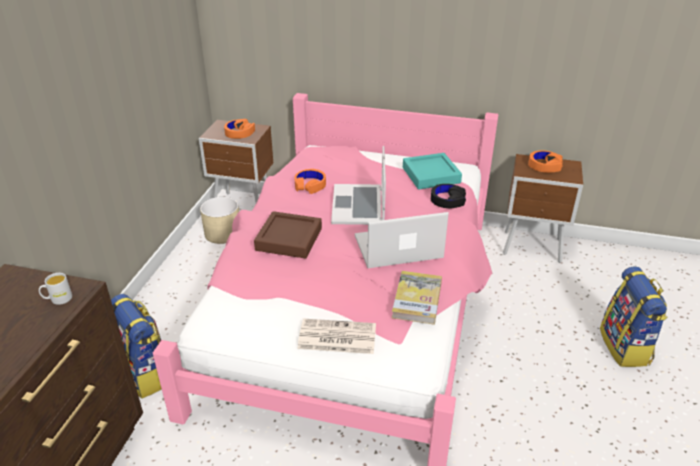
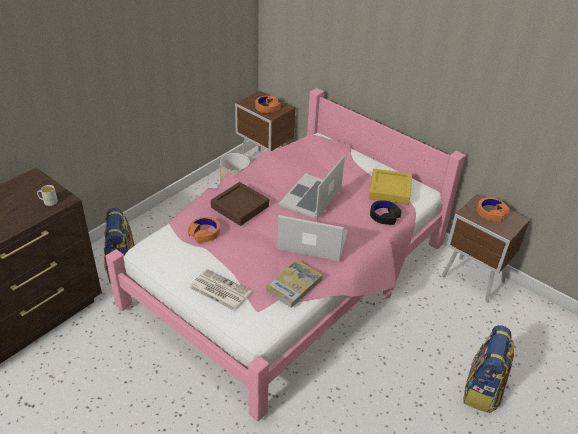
camera: 25 degrees right, 5 degrees up
(310, 185) = (288, 168): orange headphones -> orange headphones (204, 233)
(431, 175) = (390, 190): turquoise tray -> yellow tray

